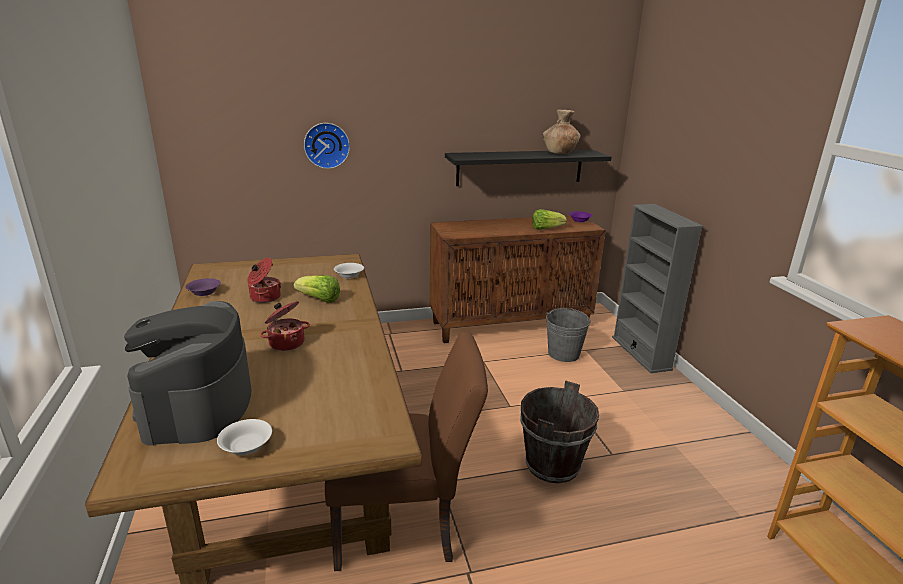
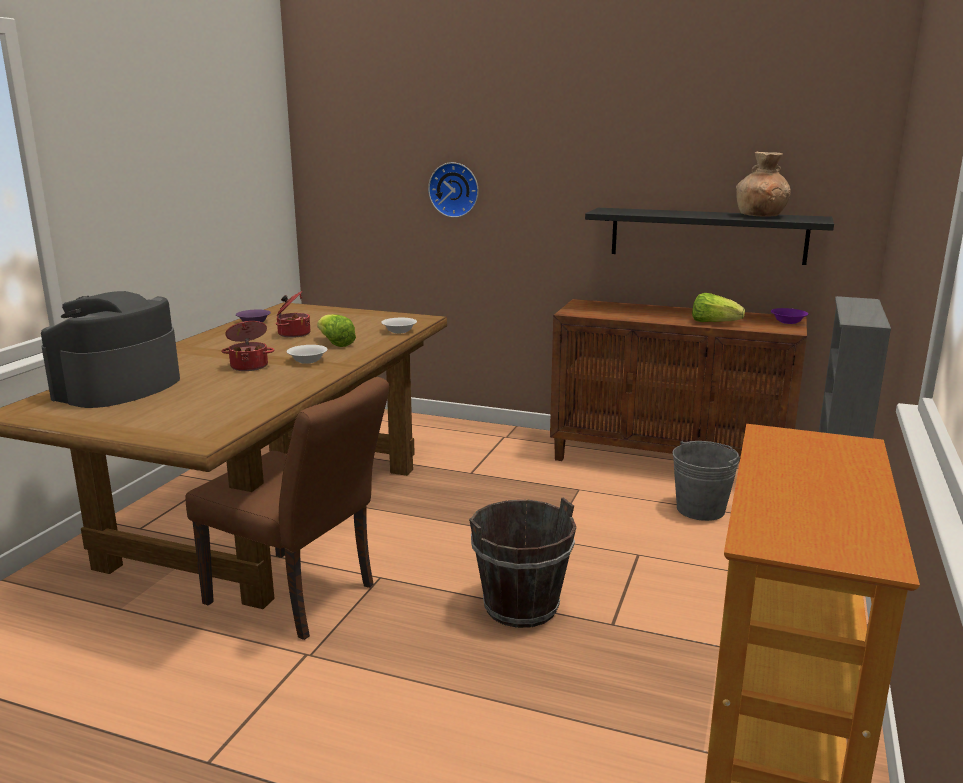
camera: 35 degrees right, 5 degrees down
(247, 447) = (102, 417): white bowl -> white bowl (308, 361)

